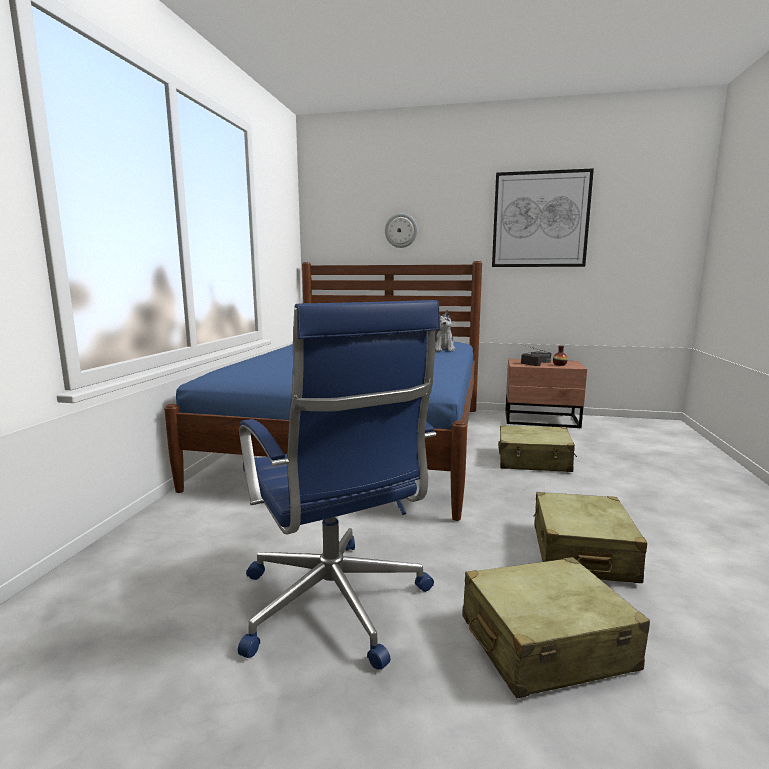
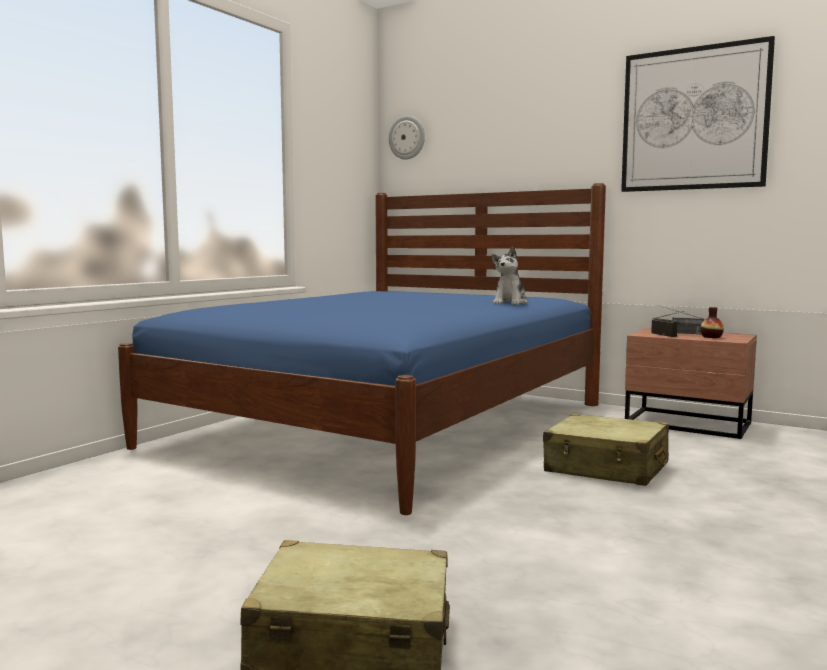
camera: 20 degrees right, 5 degrees down
(335, 606) = (163, 569): blue office chair -> none
(401, 230) = (499, 146): wall clock -> wall clock (407, 137)
(581, 553) = (531, 573): beige suitcase -> none

